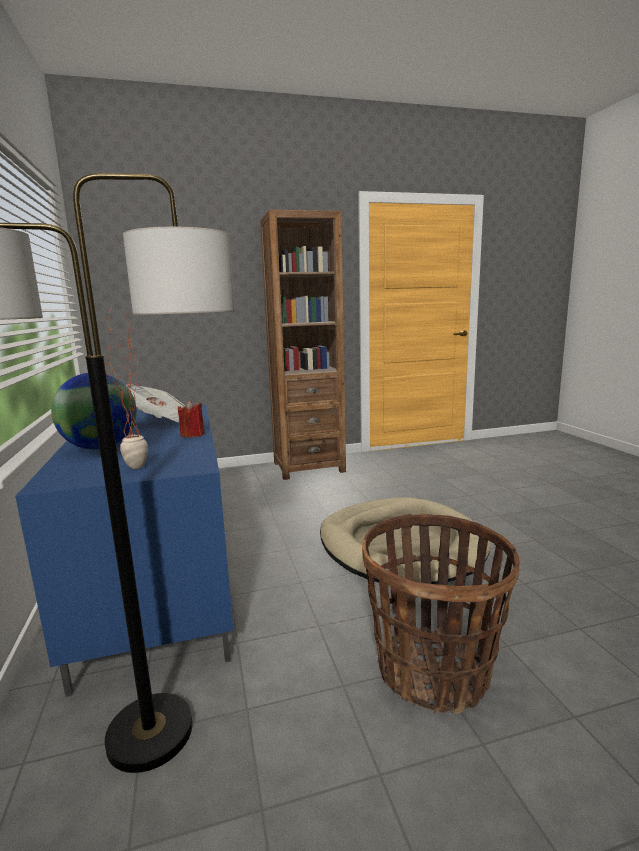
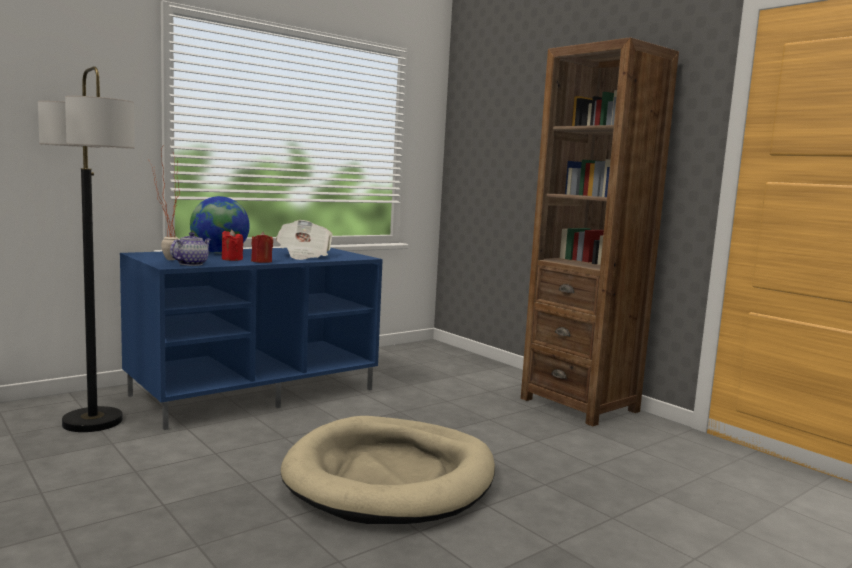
camera: 65 degrees right, 5 degrees down
(162, 444) = (232, 259): none -> red candle
(187, 459) = (191, 264): none -> teapot
(433, 671) = (153, 507): basket -> none

